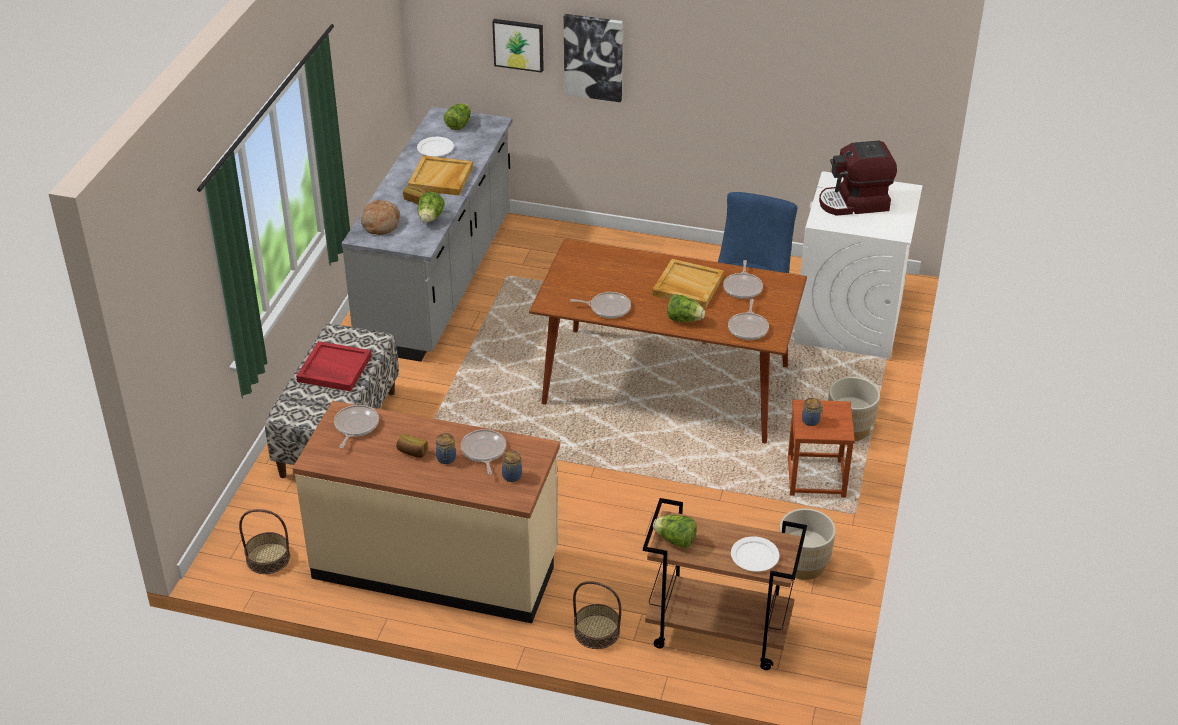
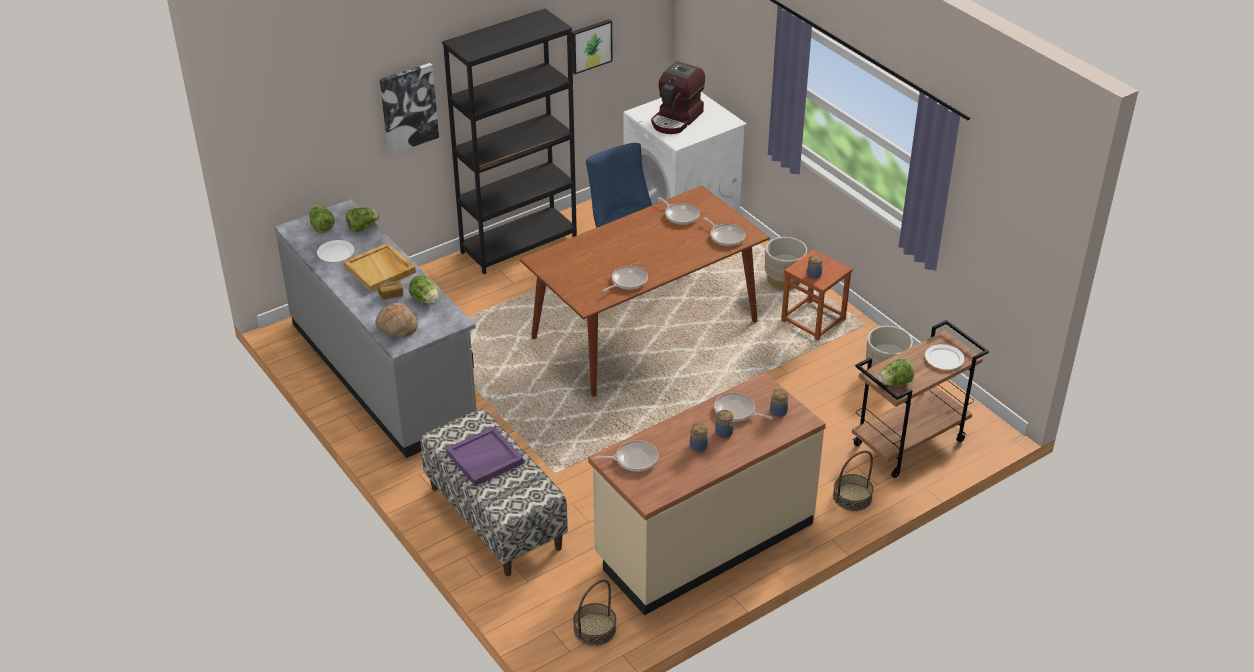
camera: 50 degrees left, 0 degrees up
(333, 369) = (484, 459): red tray -> purple tray
(355, 426) = (634, 459): frying pan -> frying pan turned 120 degrees clockwise
(412, 452) = (698, 446): bread -> jar
(518, 44) = (341, 128): picture -> picture (590, 45)
(684, 319) = (683, 257): lettuce -> lettuce (362, 227)
(685, 256) = (519, 244): none -> black bookcase
(687, 286) = (648, 236): beige tray -> none

